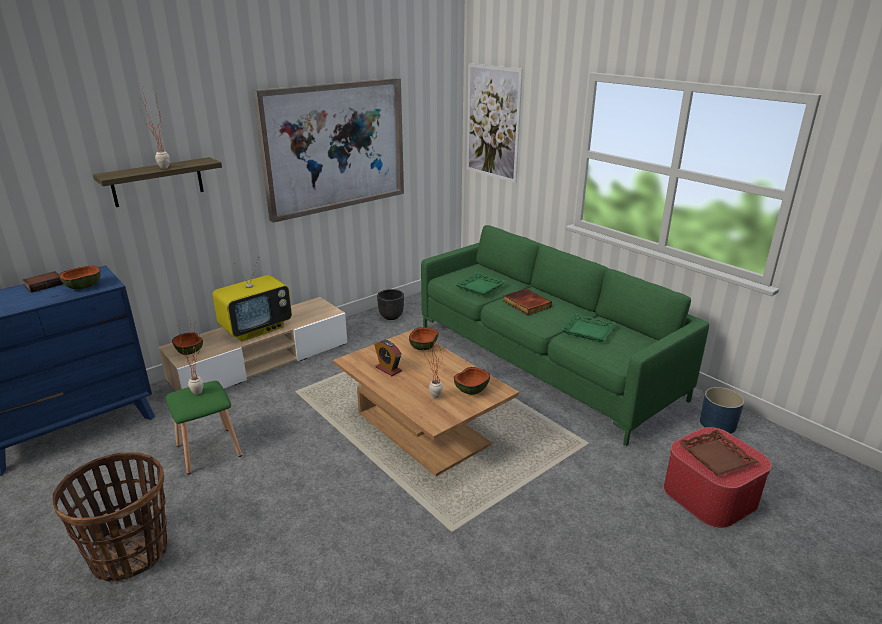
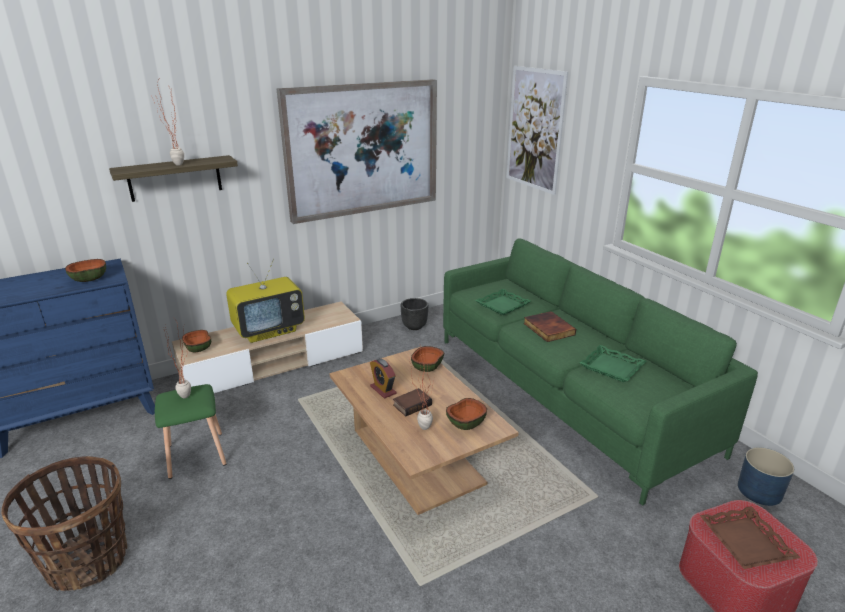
camera: 10 degrees right, 0 degrees up
(44, 284) = (56, 274): book -> book (412, 404)

